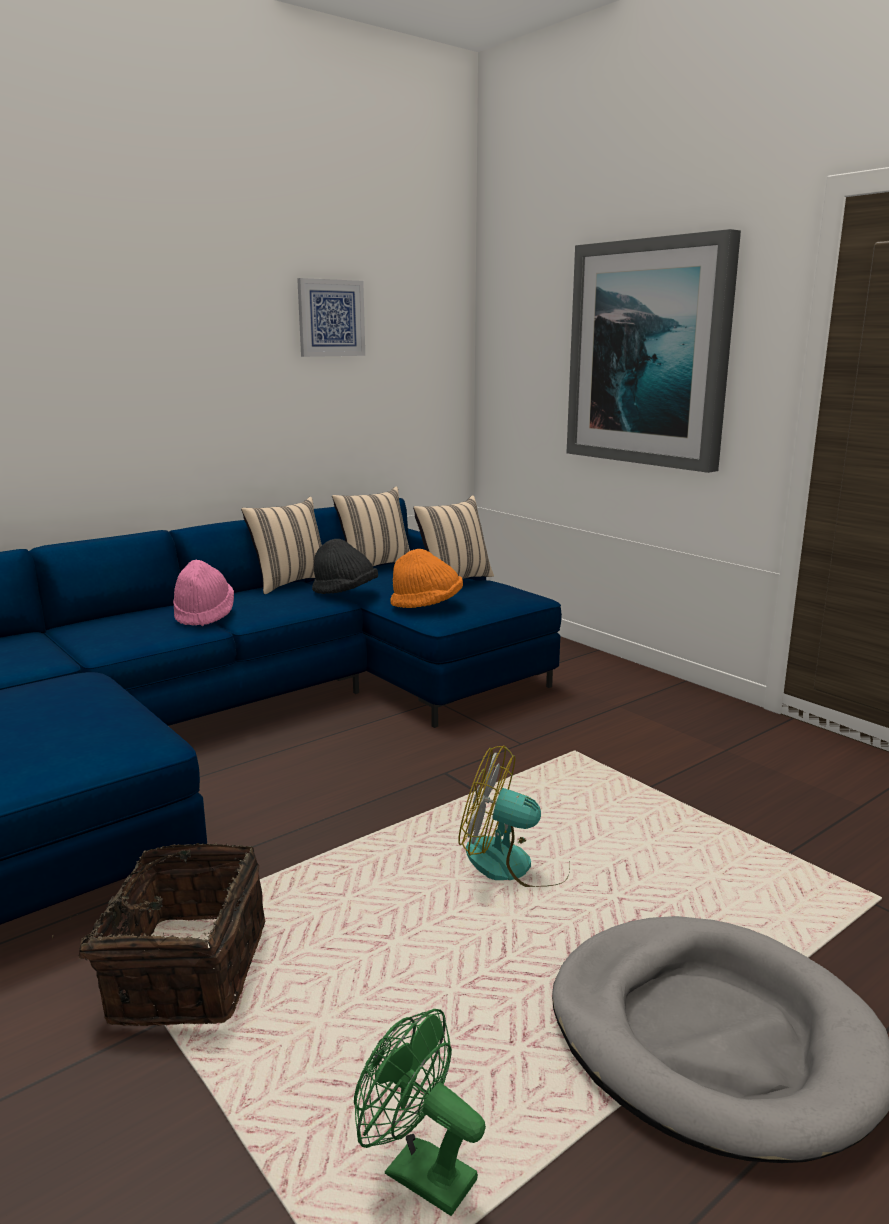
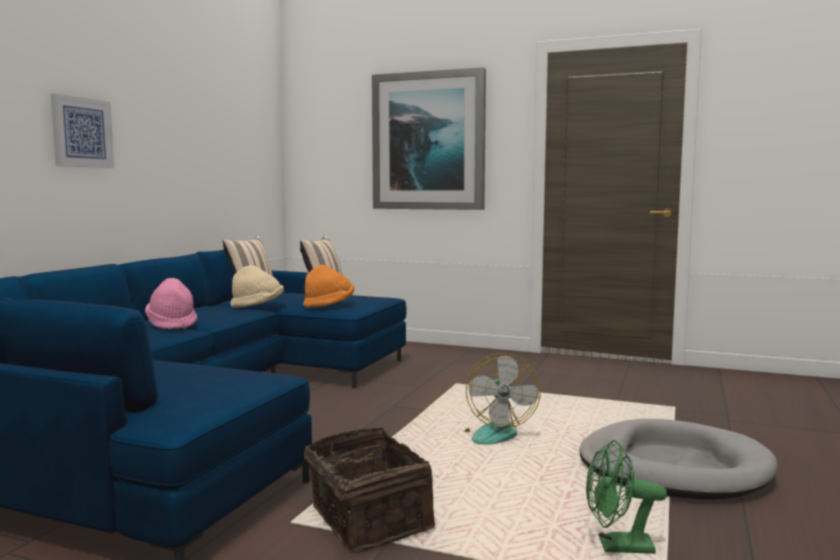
camera: 30 degrees left, 10 degrees down
(289, 583) = (203, 306): beige pillow -> none
(331, 318) = (206, 112): picture -> picture (82, 132)
(345, 593) = (258, 306): black hat -> beige hat
(514, 864) = (493, 433): fan -> fan turned 75 degrees counterclockwise

